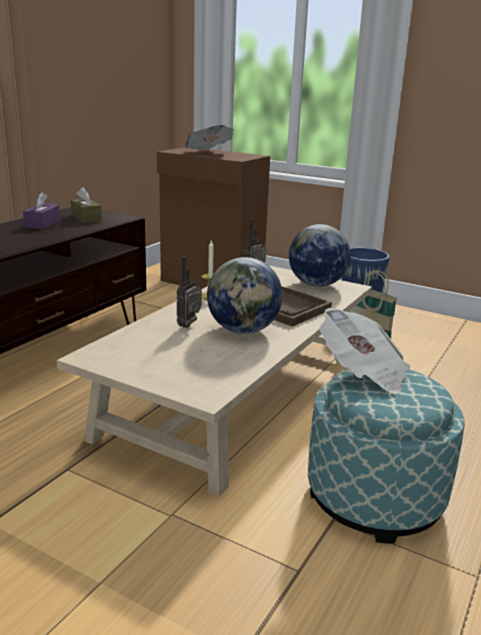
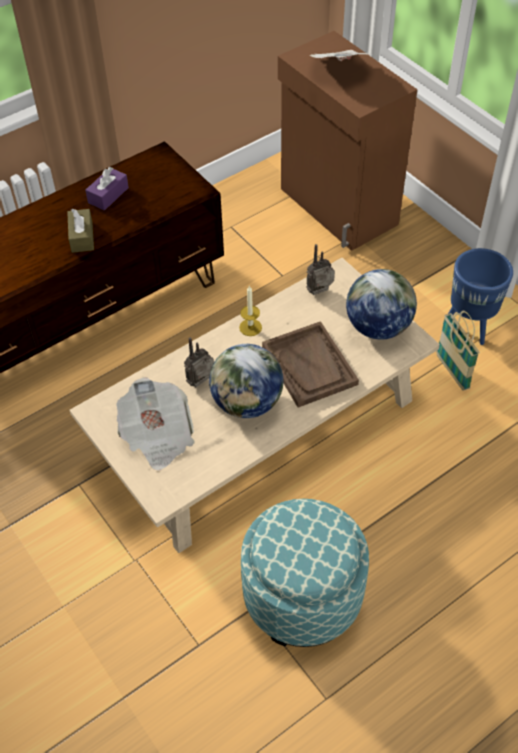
camera: 25 degrees right, 30 degrees up
(86, 218) = (158, 184): brown tissue box -> brown tissue box (82, 237)
(363, 372) = (296, 517): newspaper -> newspaper (157, 436)

